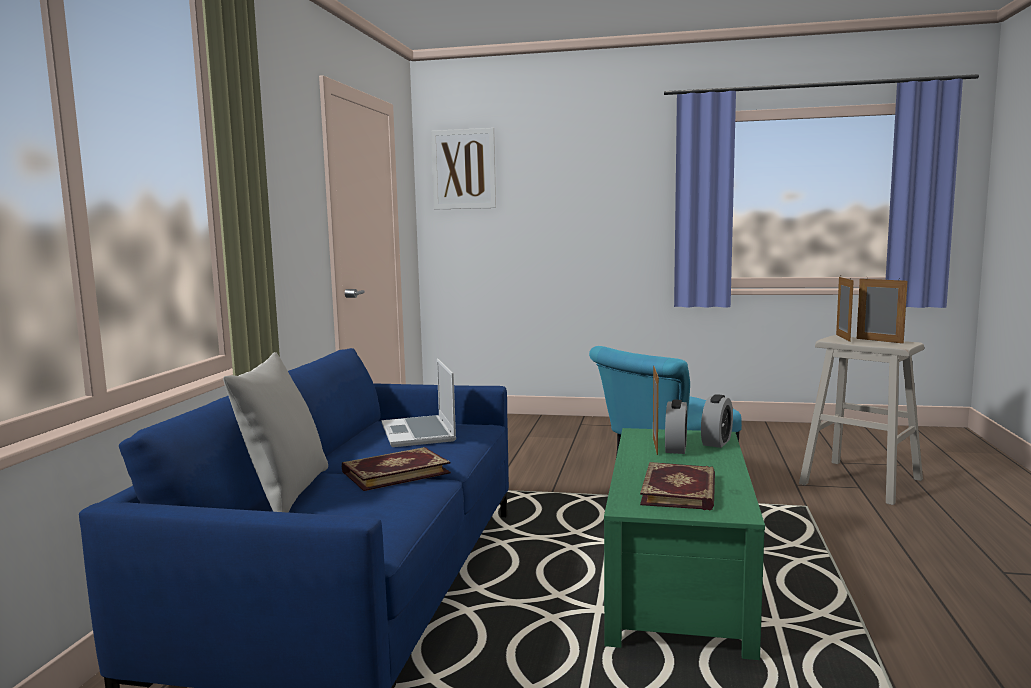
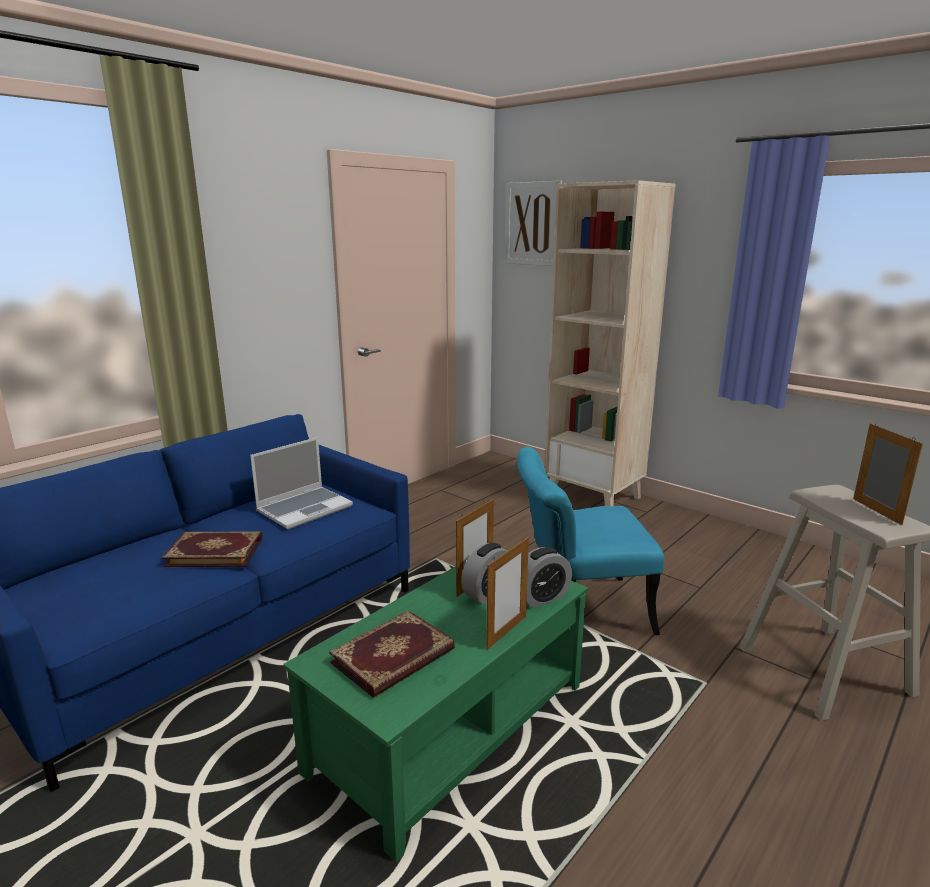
camera: 30 degrees right, 10 degrees up
(285, 493) = (121, 551): grey pillow -> none
(419, 433) = (305, 508): laptop -> laptop turned 150 degrees counterclockwise
(570, 425) = (594, 497): none -> beige bookcase
(842, 338) = (835, 493): picture frame -> picture frame (506, 632)

